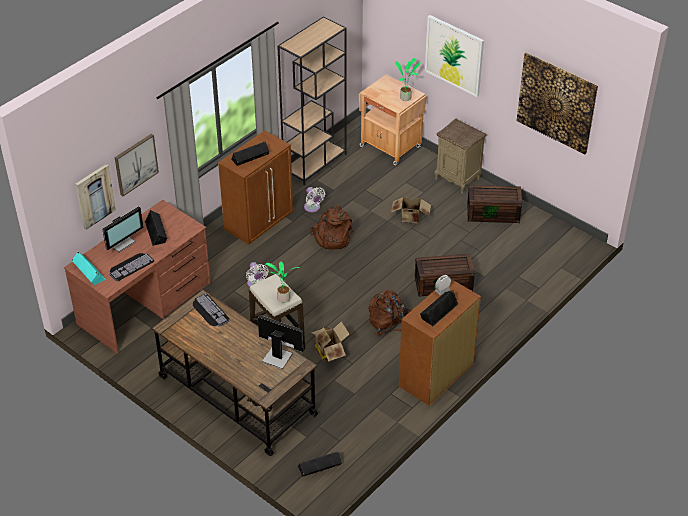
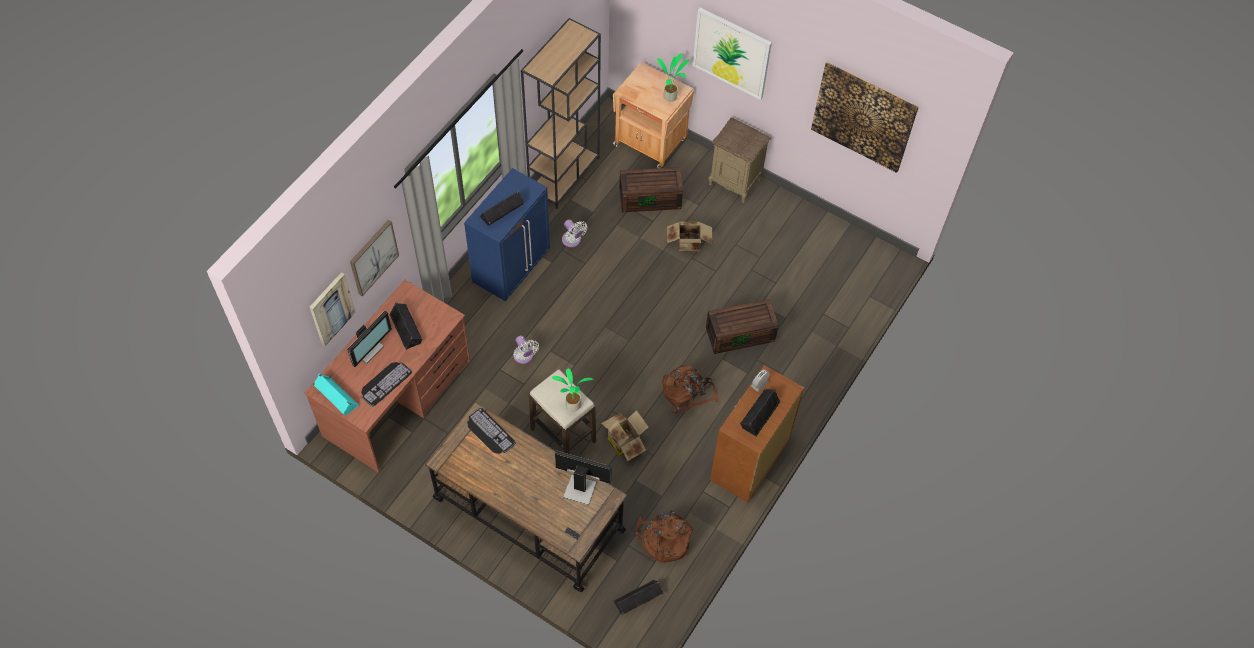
camera: 10 degrees left, 15 degrees up
(259, 220) = (511, 264): brown cabinet -> blue cabinet
(331, 238) = (601, 282): brown backpack -> brown backpack (663, 540)
(494, 213) = (783, 227): brown storage box -> brown storage box (651, 197)

